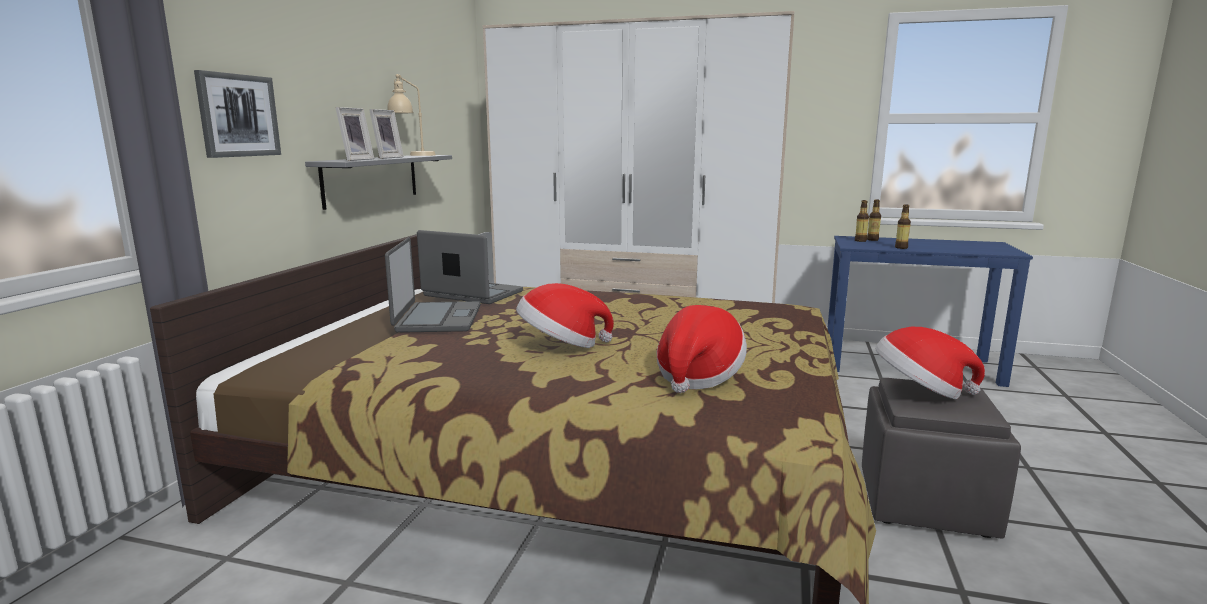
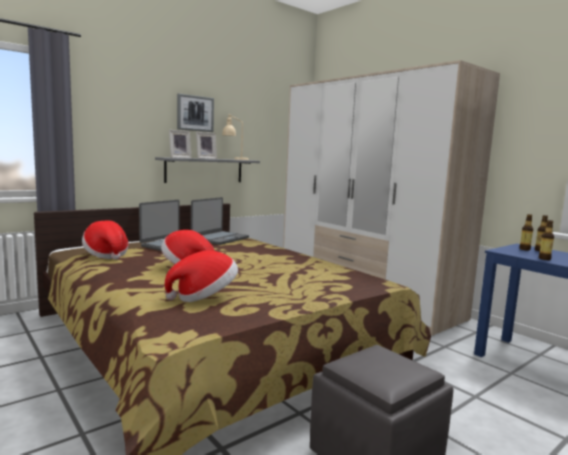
camera: 35 degrees right, 5 degrees down
(238, 115) = (114, 132): picture -> picture (195, 113)
(472, 294) = (220, 239): laptop -> laptop turned 60 degrees clockwise
(920, 391) = (371, 358): hat -> hat (106, 255)

